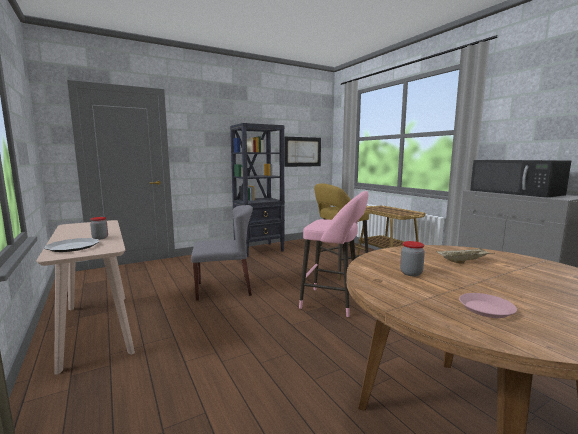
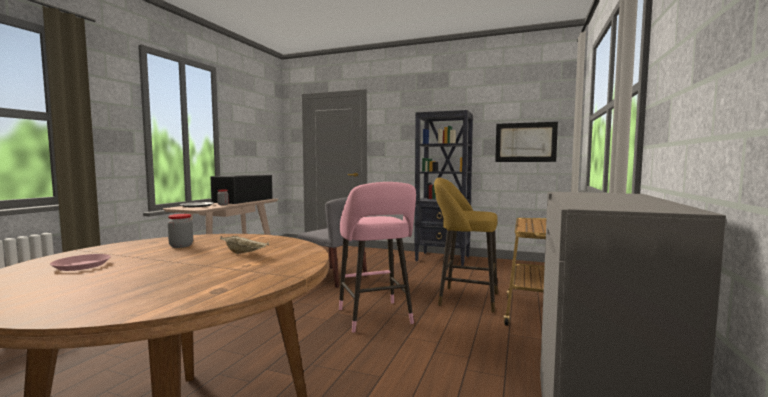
camera: 50 degrees right, 5 degrees down
(516, 192) = (605, 198): black microwave -> black microwave (243, 200)

